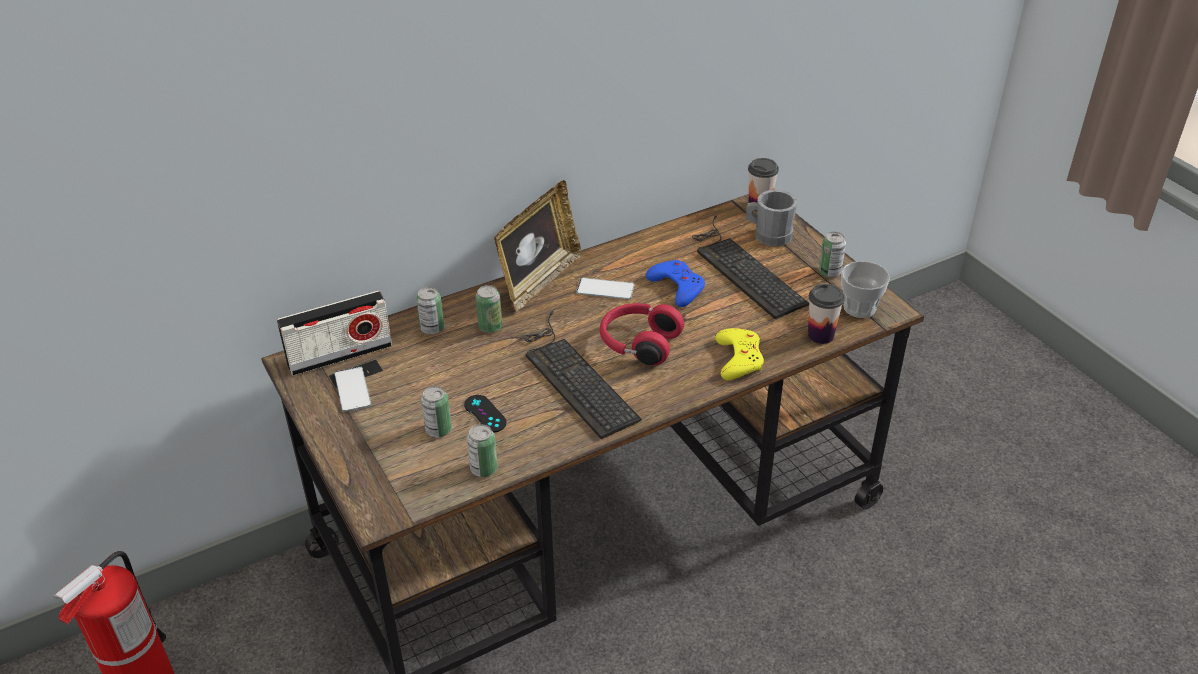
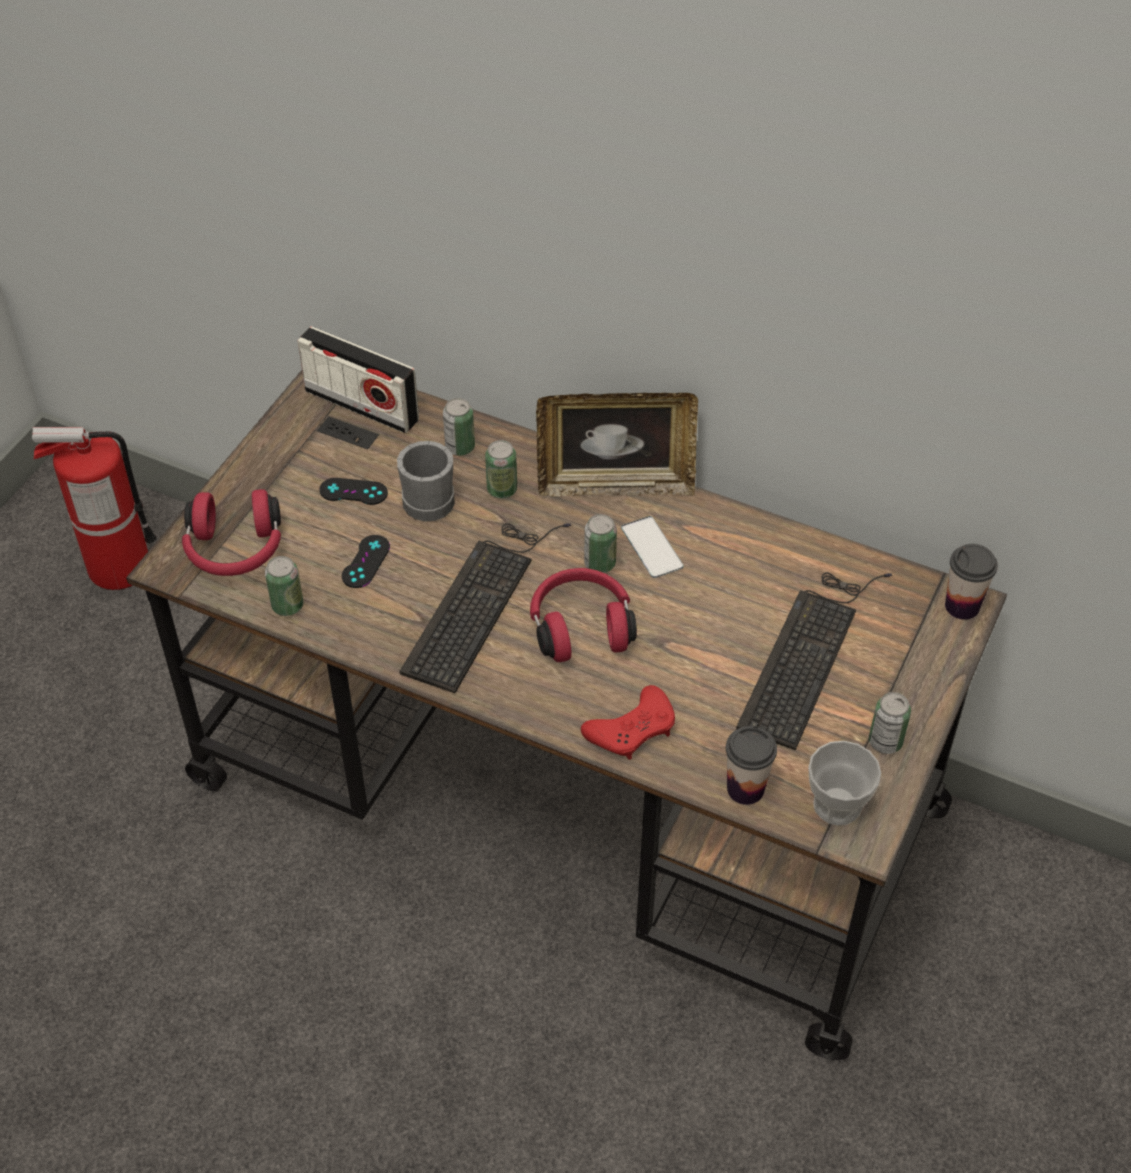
camera: 55 degrees right, 10 degrees up
(352, 389) = (321, 444): phone -> none
(402, 475) = (235, 550): none -> red headphones
(415, 393) = (353, 492): none -> black game controller
(438, 430) = (315, 540): can -> can (599, 564)
(677, 287) = (714, 608): blue game controller -> none
(739, 358) = (632, 729): yellow game controller -> red game controller
(768, 235) = (903, 645): grey mug -> grey mug (427, 498)

